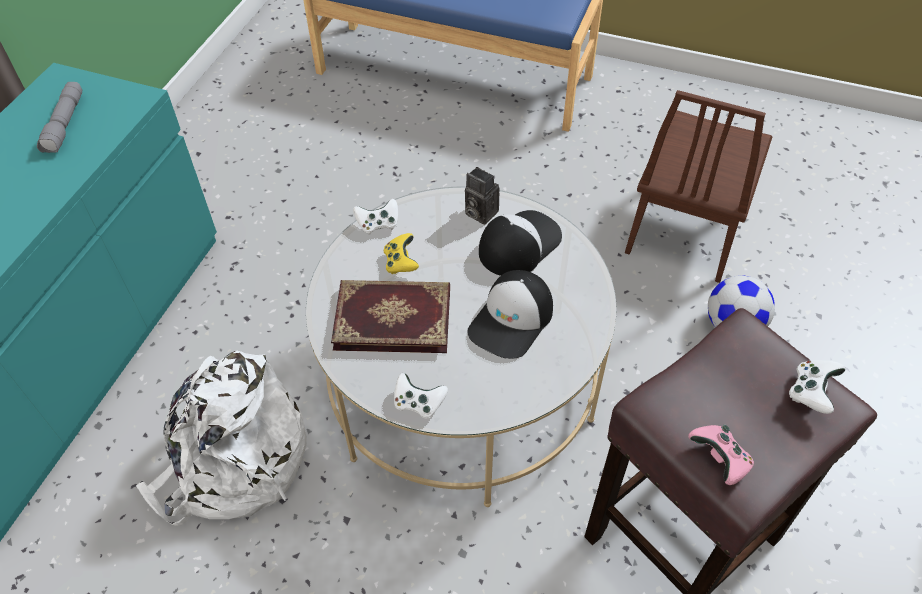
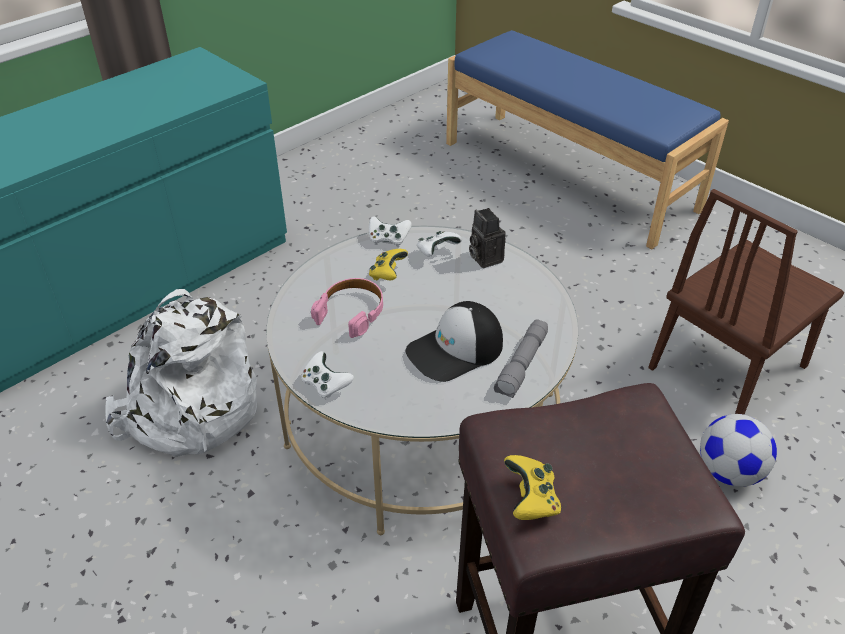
camera: 25 degrees right, 10 degrees down
(65, 125) = (176, 86): grey flashlight -> grey flashlight (522, 366)
(393, 317) = (351, 312): book -> pink headphones
(518, 244) = (504, 292): cap -> none
(719, 460) = (531, 500): pink game controller -> yellow game controller
(811, 392) = (675, 480): white game controller -> white game controller (437, 252)

